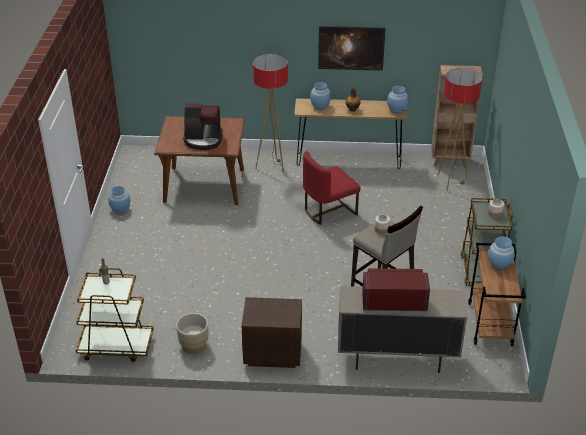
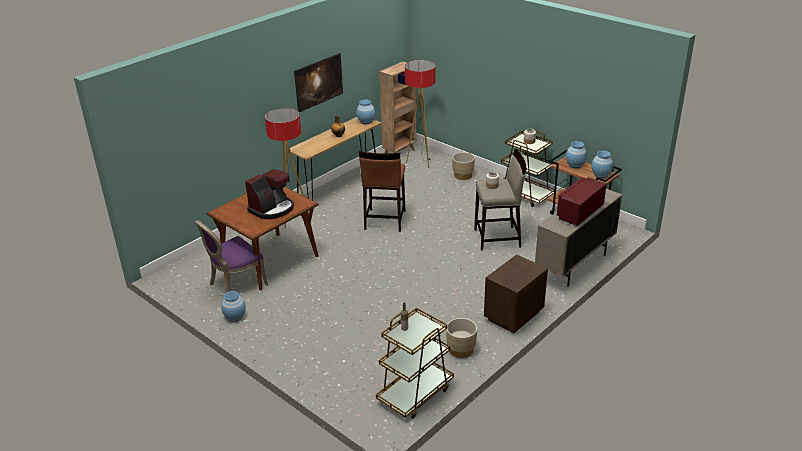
camera: 50 degrees left, 5 degrees down
(158, 187) = (235, 284): none -> purple chair
(320, 106) = (313, 145): blue vase -> blue vase (601, 175)
(329, 211) = (384, 220): red chair -> brown stool
(461, 217) = (463, 175): none -> beige planter

